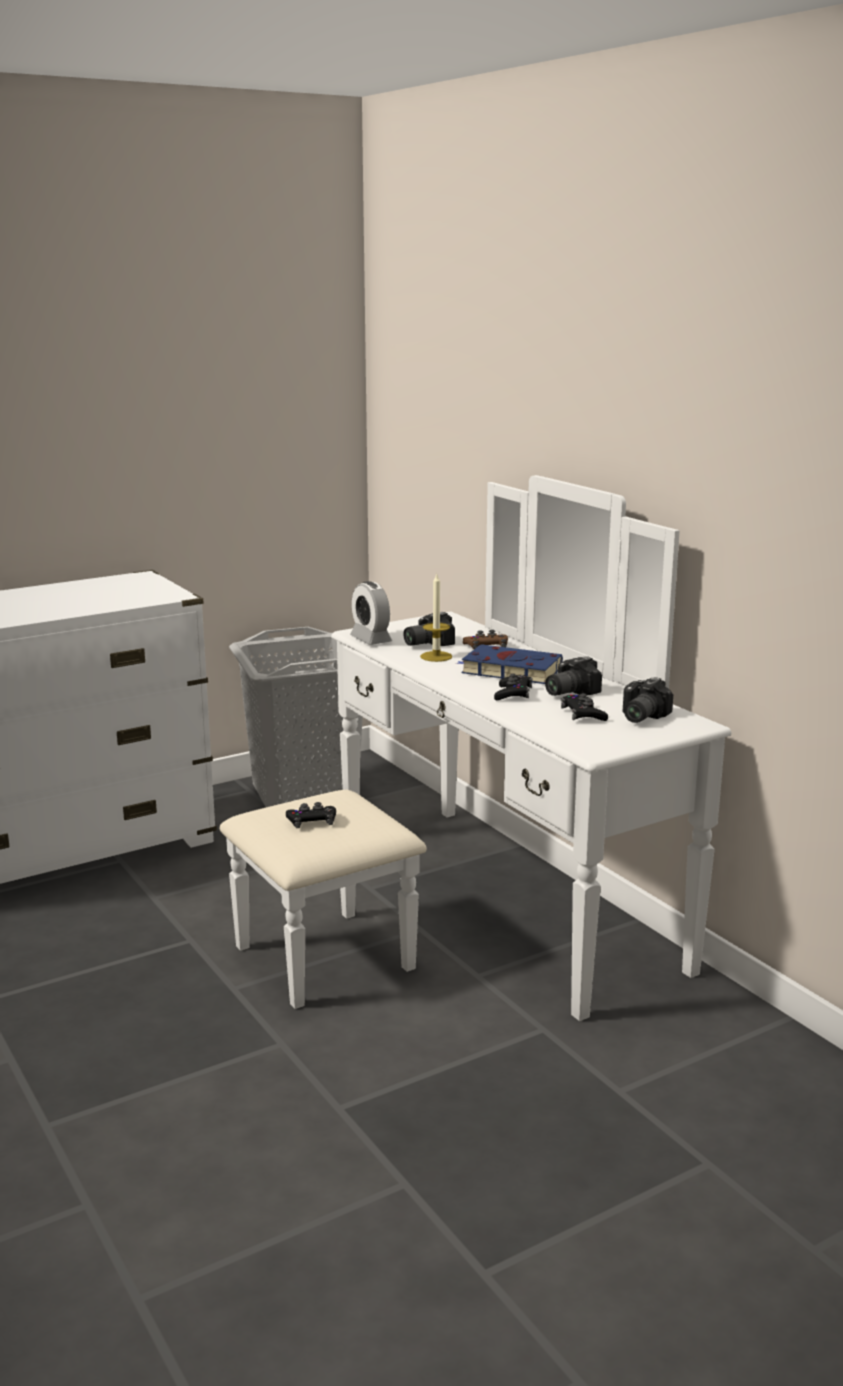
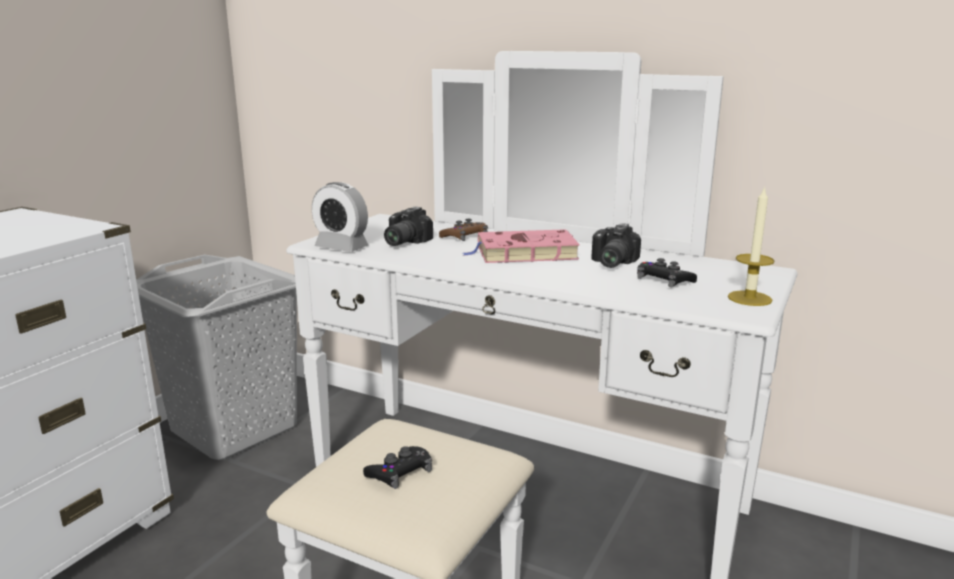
camera: 30 degrees left, 0 degrees up
(436, 656) = (433, 252): candle -> candle (749, 298)
(508, 670) = (523, 253): blue book -> pink book
(513, 694) = (568, 273): black game controller -> none
(639, 716) = (712, 273): camera -> none

